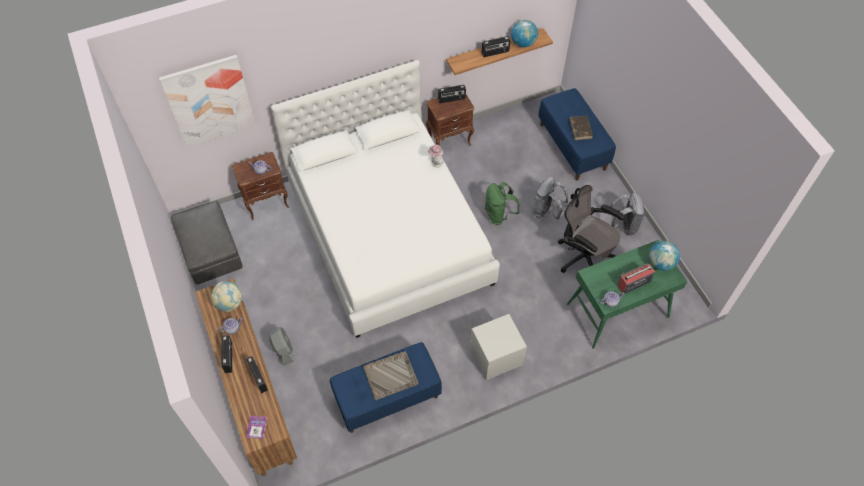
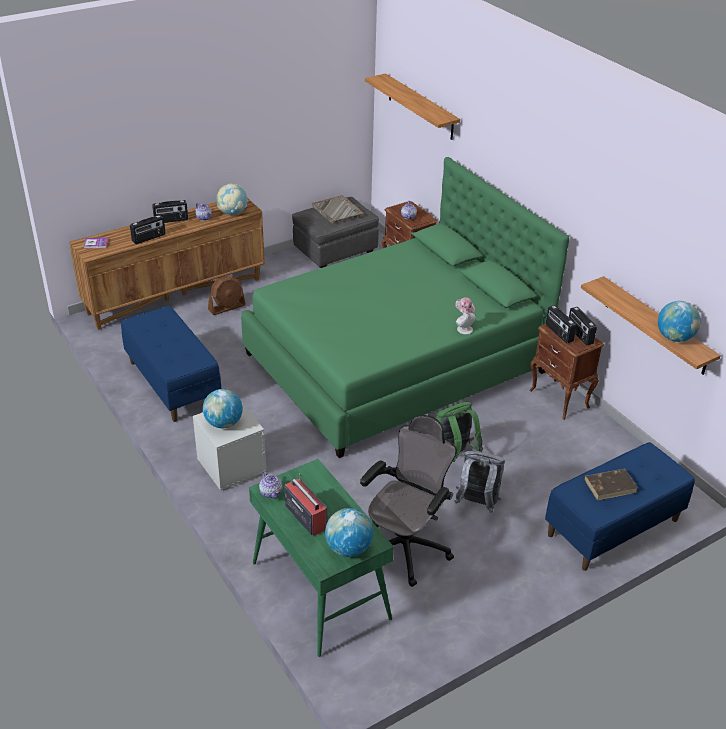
camera: 80 degrees right, 20 degrees down
(209, 101) = (420, 107): picture -> shelf
(283, 349) = (227, 307): grey fan -> brown fan
(389, 233) = (395, 363): white bed -> green bed
(391, 375) = (172, 344): grey tray -> grey tray (337, 211)
(495, 53) = (639, 314): radio -> radio (558, 333)
(500, 340) = (223, 423): none -> globe
(623, 226) = (479, 595): grey backpack -> none

